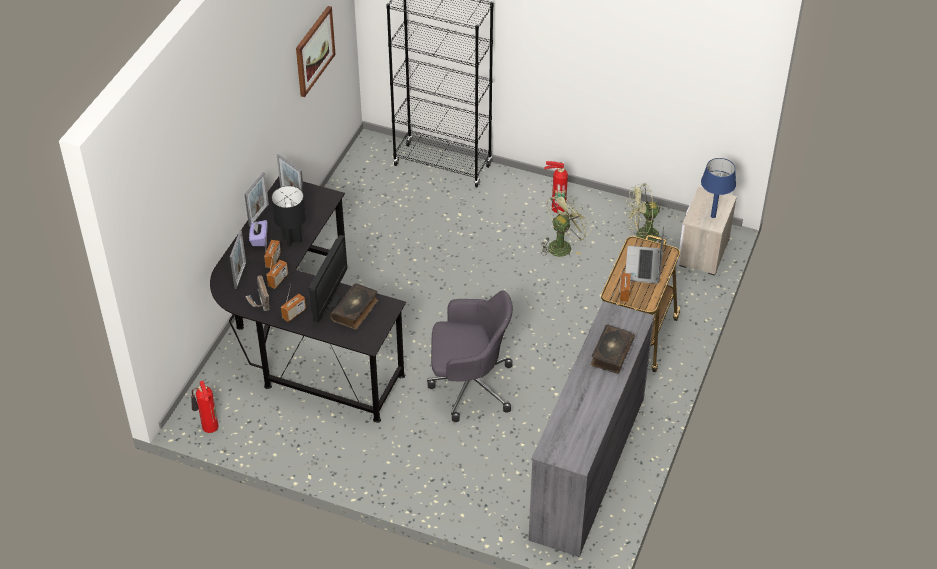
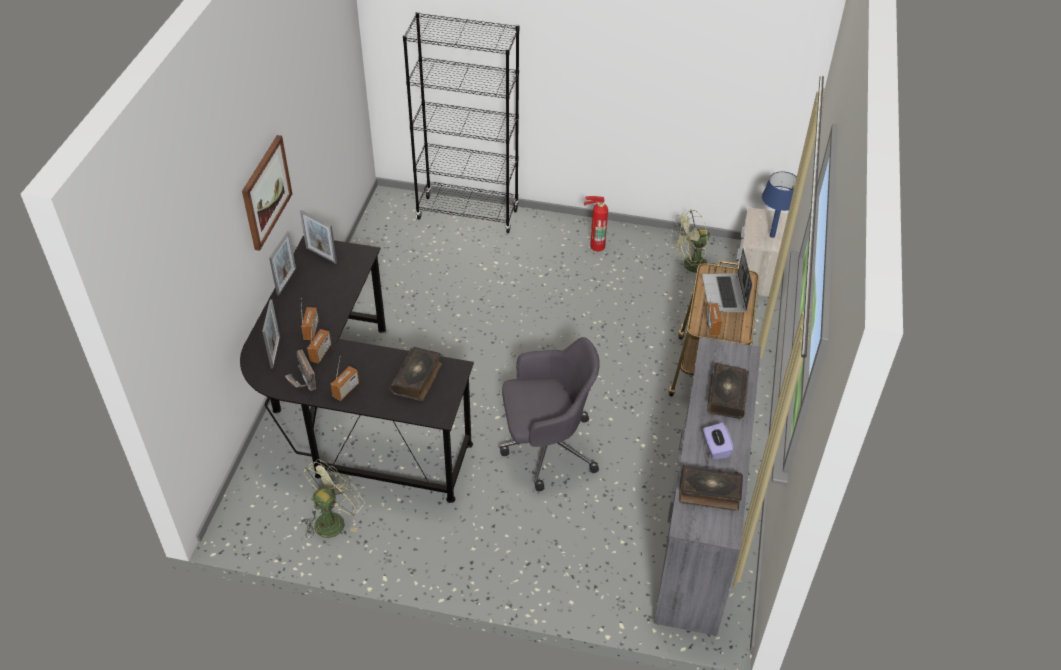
camera: 10 degrees left, 0 degrees up
(209, 428) = (257, 534): fire extinguisher -> none
(259, 239) = (291, 308): purple tissue box -> purple tissue box (716, 448)
(292, 239) = (330, 305): black table lamp -> none
(314, 50) = (327, 94): picture -> picture (265, 192)
(329, 300) = (384, 370): monitor -> none
(562, 245) = (611, 283): green fan -> green fan (333, 519)
(574, 429) = (709, 492): none -> book

